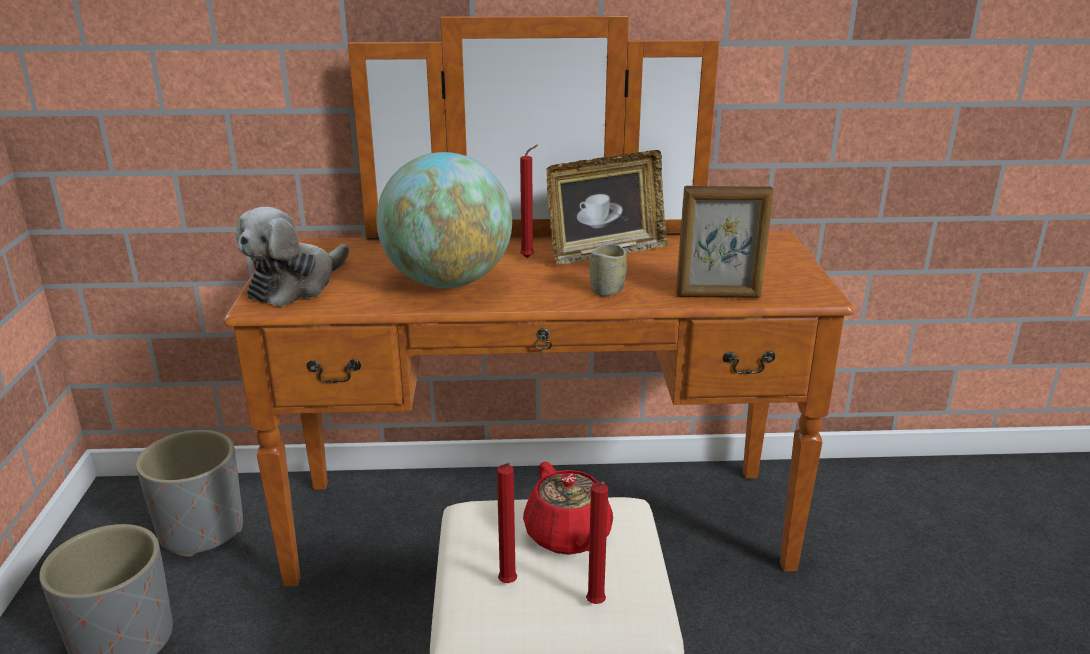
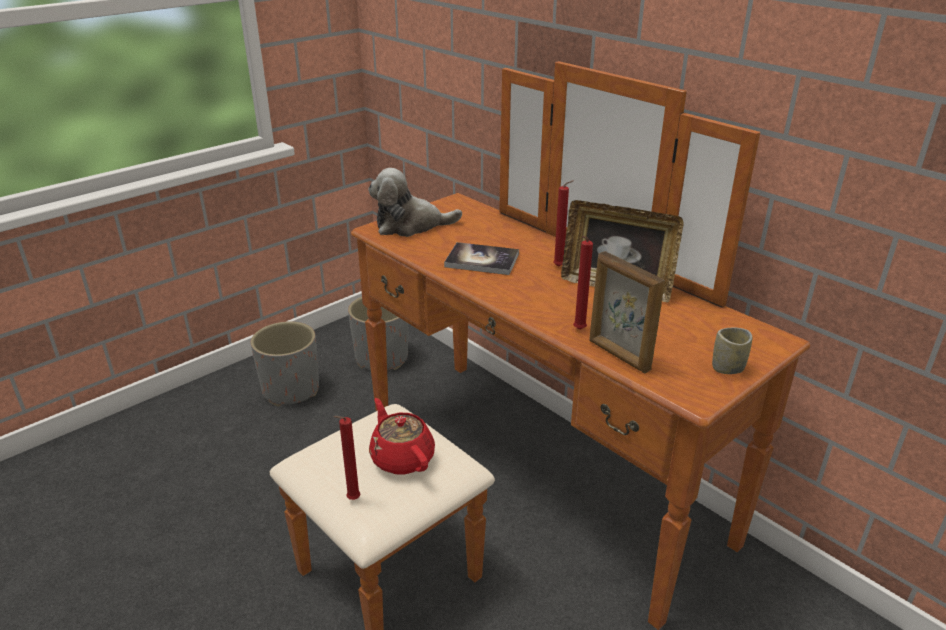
camera: 50 degrees right, 5 degrees up
(448, 282) = (482, 260): globe -> book
(508, 585) = (336, 458): red candle -> red candle (578, 330)
(568, 536) = (402, 457): red teapot -> red teapot turned 120 degrees clockwise
(607, 290) = (556, 312): cup -> cup (727, 368)

